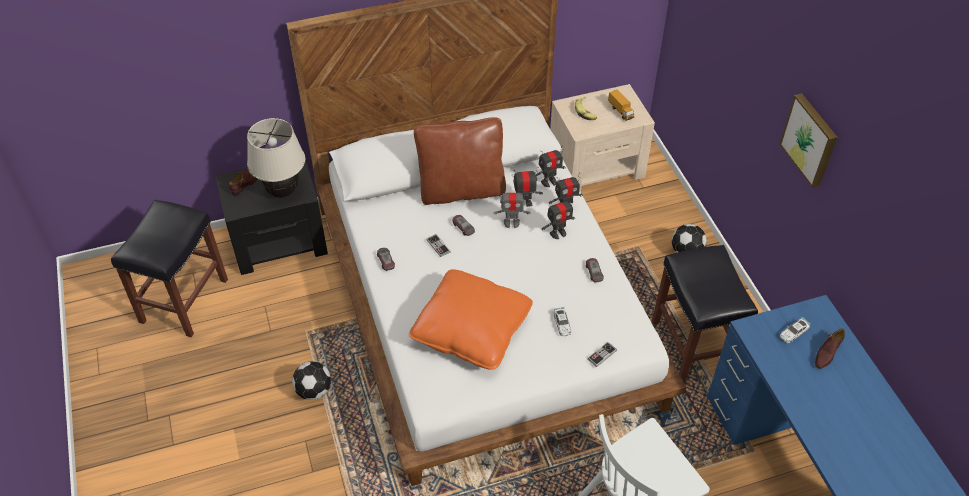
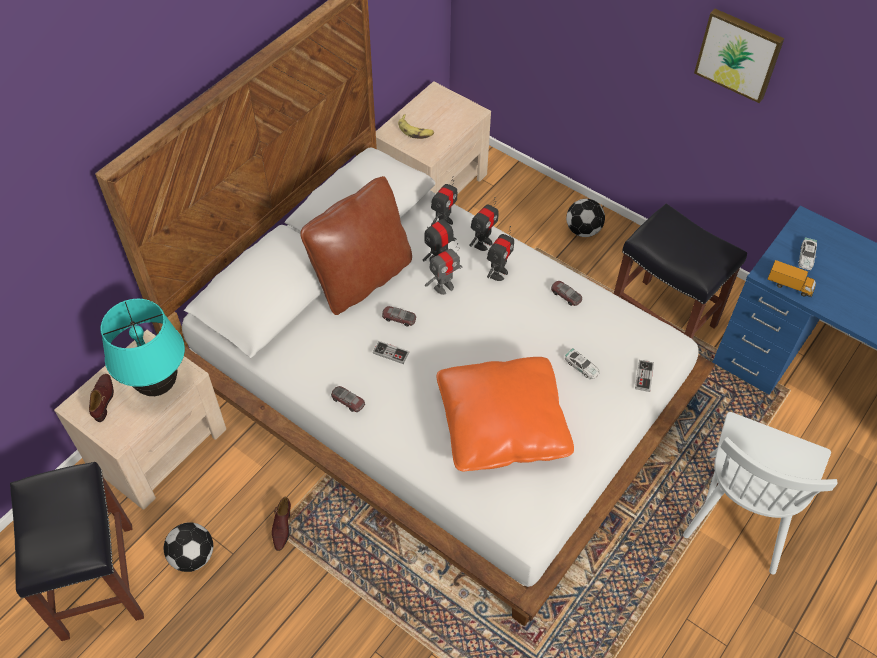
camera: 35 degrees left, 5 degrees up
(279, 241) = (157, 445): black nightstand -> beige nightstand
(283, 191) = (158, 385): beige table lamp -> turquoise table lamp
(314, 390) = (338, 590): football -> football (192, 556)
(620, 111) = (449, 114): toy truck -> toy truck (789, 286)
(827, 353) = (847, 260): brown shoe -> brown shoe (282, 527)

